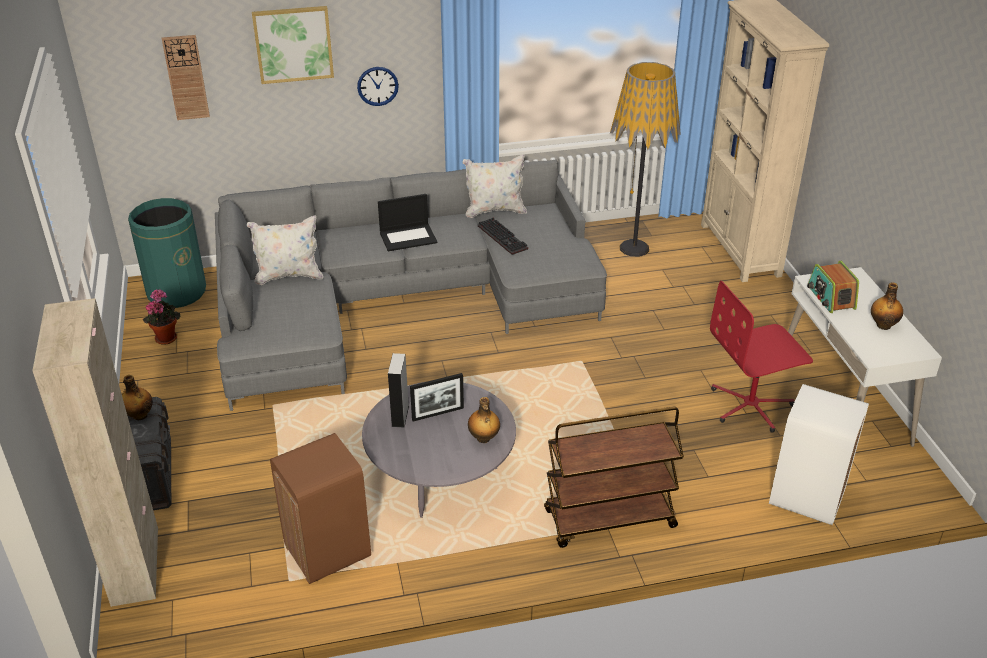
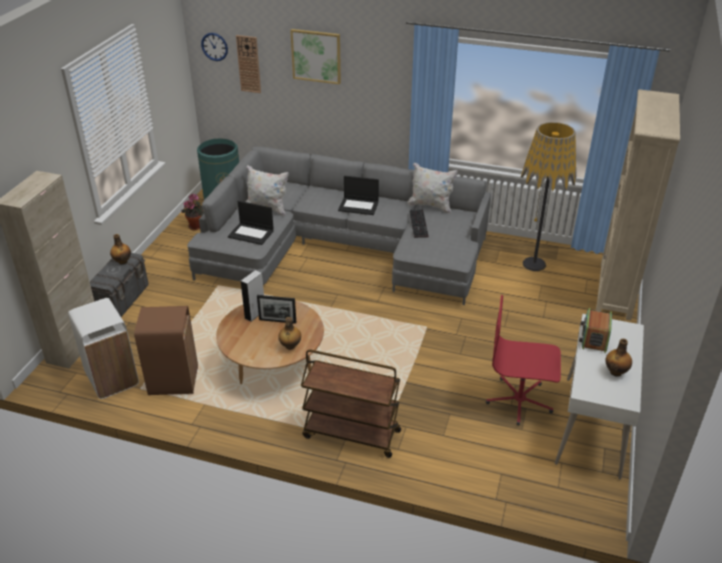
camera: 30 degrees right, 0 degrees up
(301, 315) = (251, 234): none -> laptop
(377, 86) = (369, 97): wall clock -> wall clock (214, 46)
(441, 477) = (273, 365): grey coffee table -> brown coffee table
(807, 498) = (501, 479): white trash can -> white trash can (111, 379)

